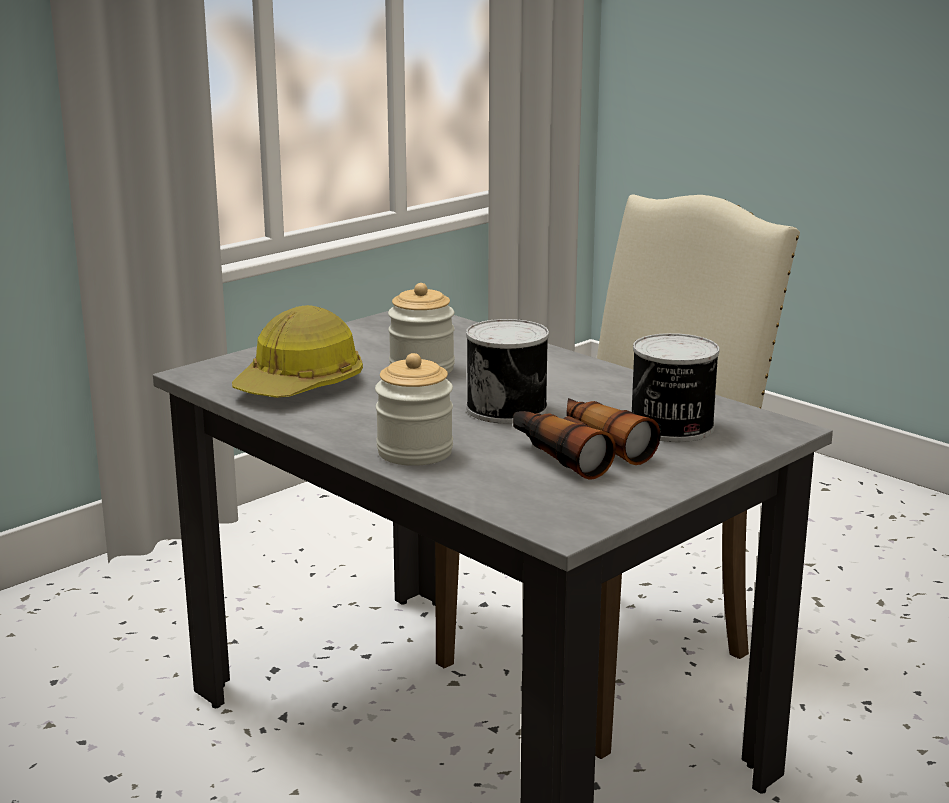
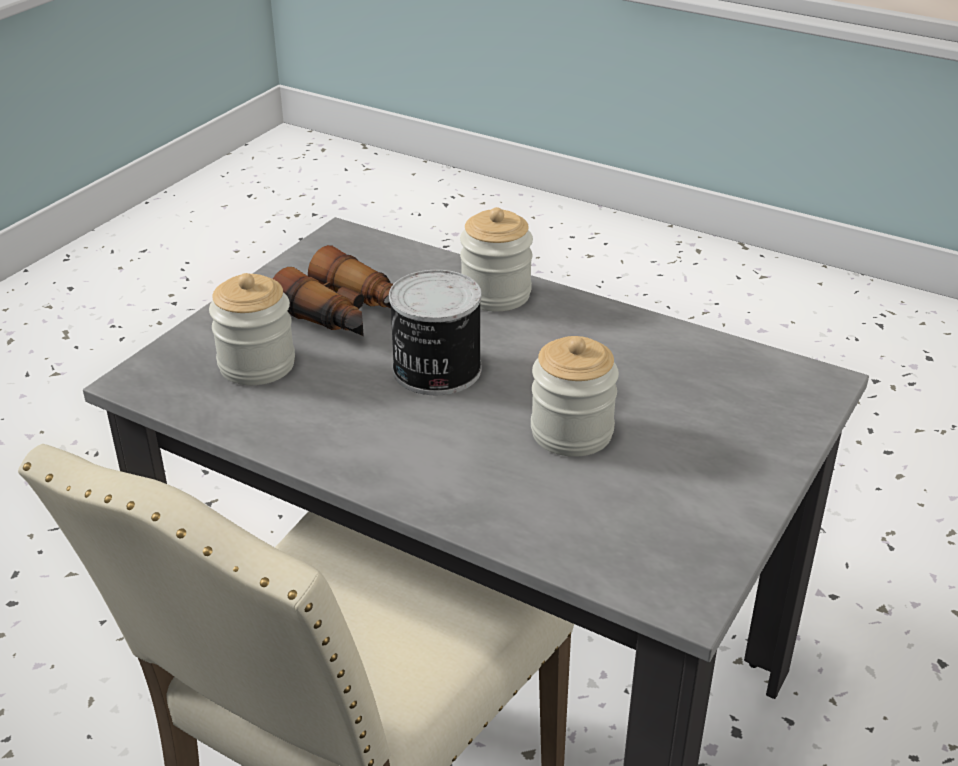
camera: 165 degrees right, 15 degrees up
(301, 385) = (683, 375): hard hat -> none
(671, 427) = (257, 365): can -> jar

